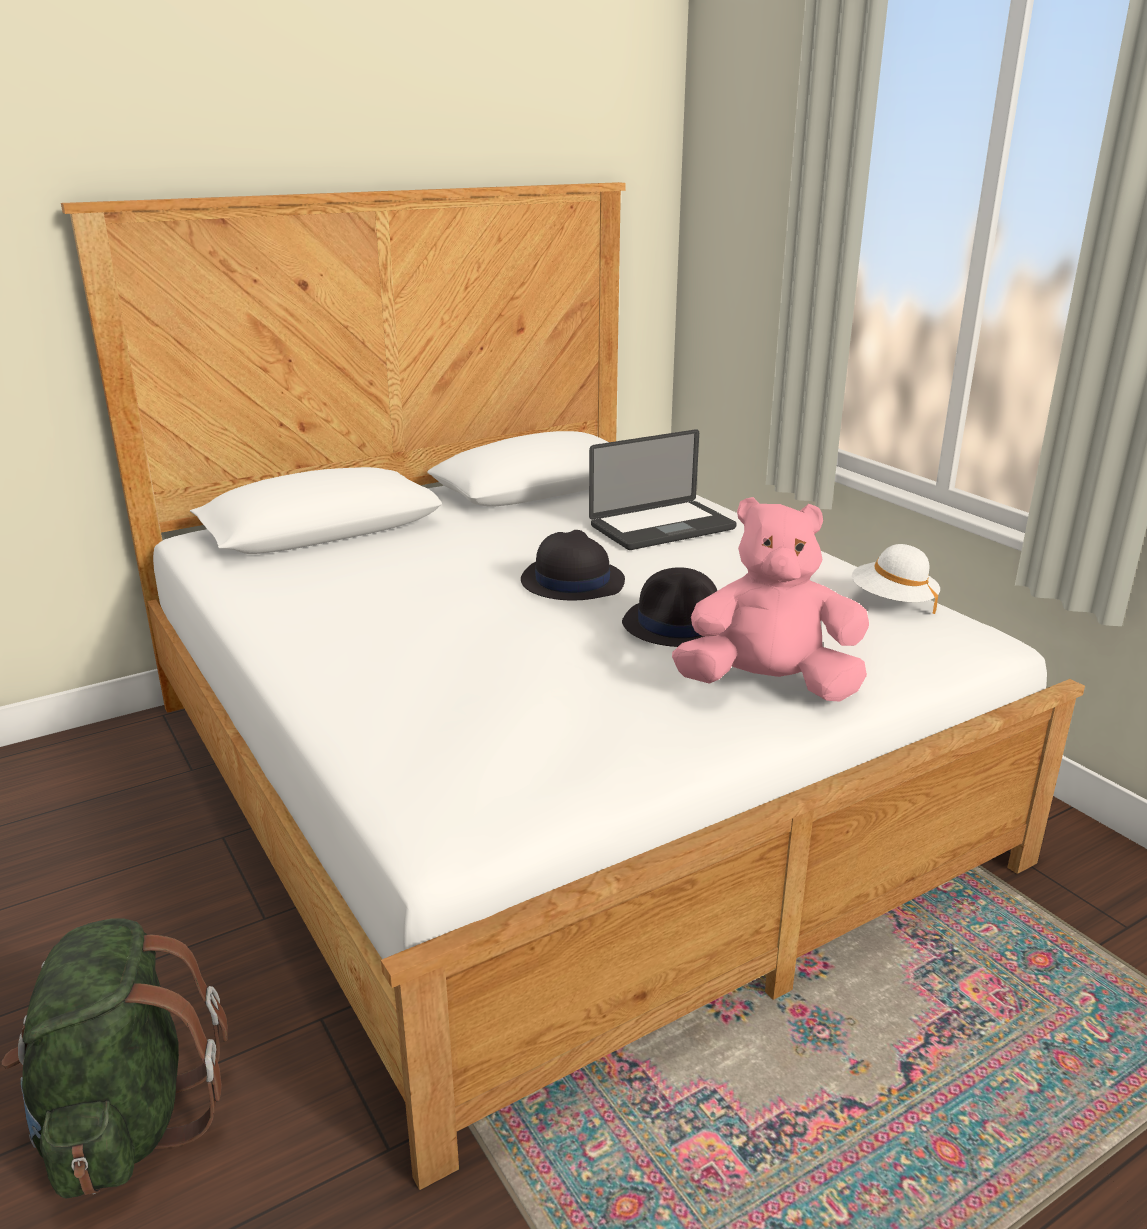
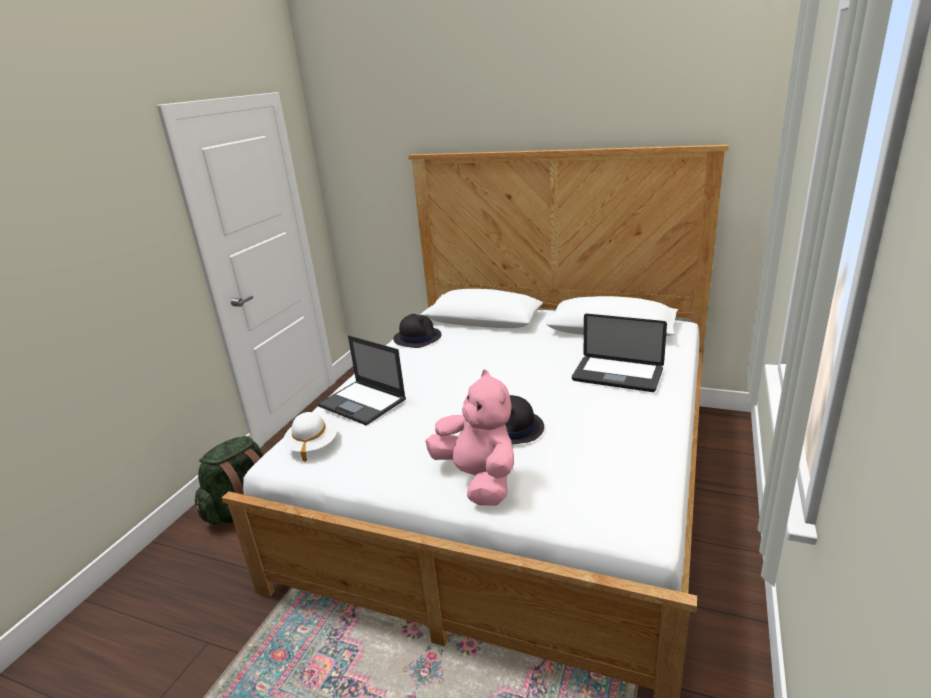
camera: 55 degrees right, 0 degrees up
(410, 691) = (363, 403): none -> laptop
(571, 581) = (512, 385): black hat -> black hat (417, 337)
(892, 602) = (643, 477): white hat -> white hat (312, 445)

